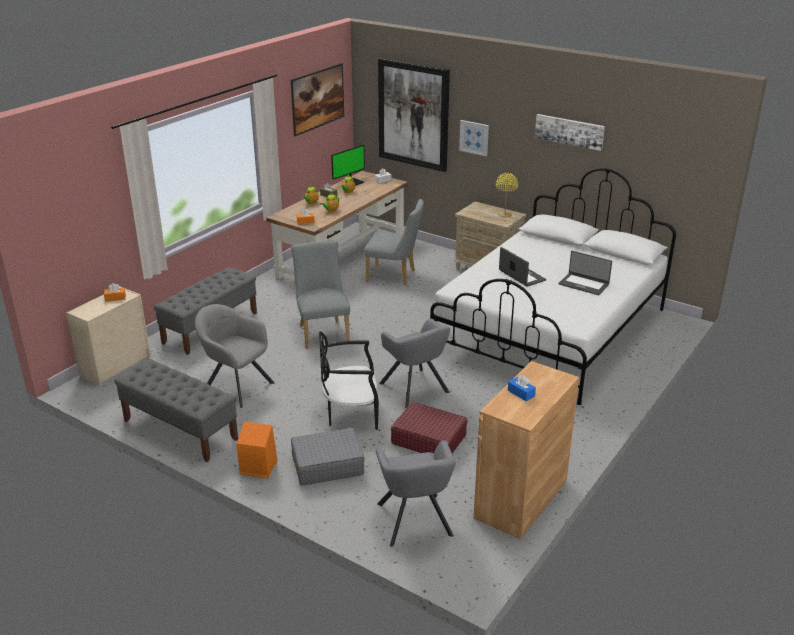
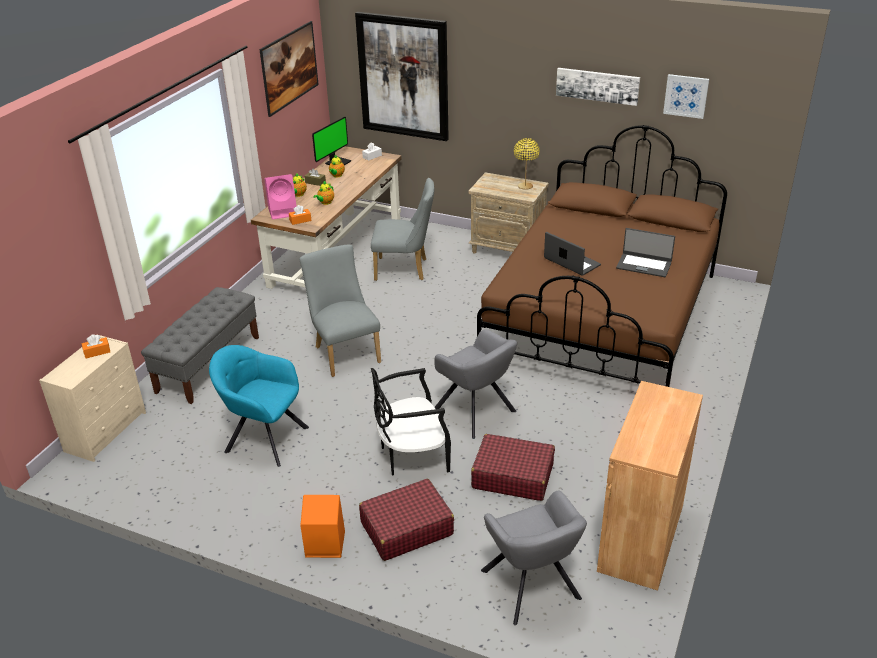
camera: 10 degrees left, 5 degrees up
(180, 430) = (213, 508): grey bench -> none
(236, 386) = (263, 438): grey armchair -> turquoise armchair
(294, 214) = (283, 211): none -> pink speaker
(327, 465) = (406, 528): grey suitcase -> red suitcase
(474, 137) = (481, 99): picture -> picture (686, 96)
(521, 393) = (647, 426): blue tissue box -> none
(551, 331) = (603, 317): white bed -> brown bed

